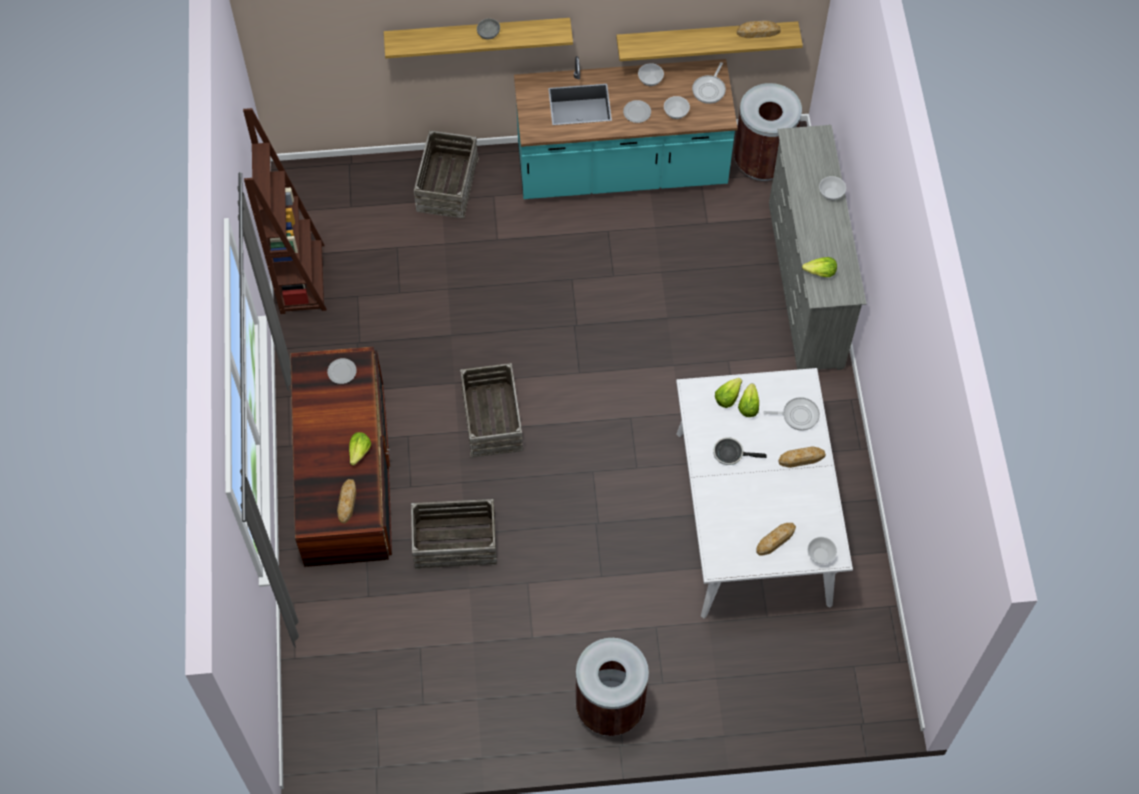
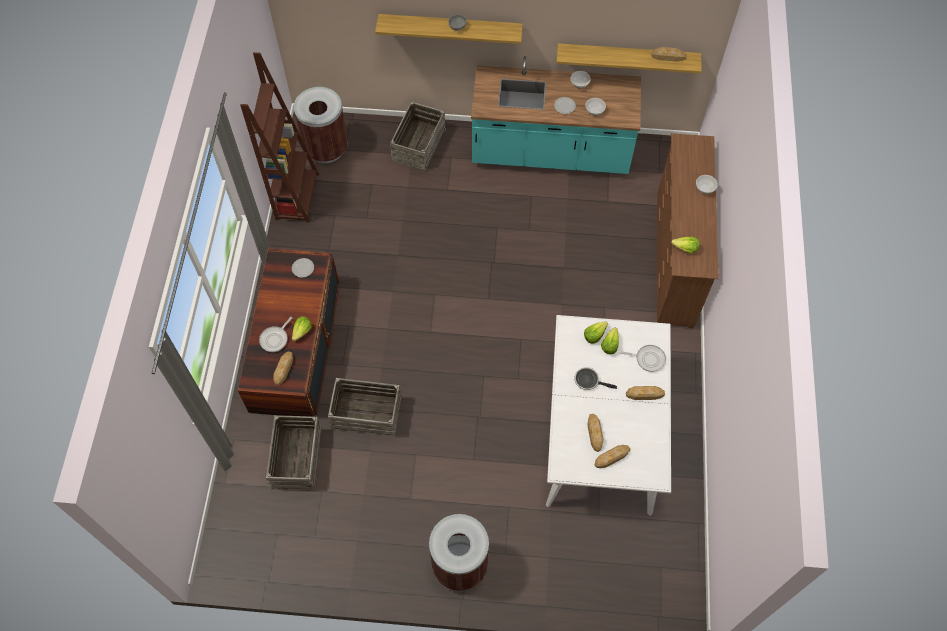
camera: 10 degrees right, 0 degrees up
(493, 419) = (415, 323): crate -> crate (297, 458)
(709, 89) = (624, 97): frying pan -> frying pan (275, 339)
(750, 515) = (594, 433): none -> bread
(762, 161) = (658, 162): brown trash can -> brown trash can (326, 148)
(805, 286) = (674, 260): grey dresser -> brown dresser
(821, 555) = (647, 476): bowl -> none

